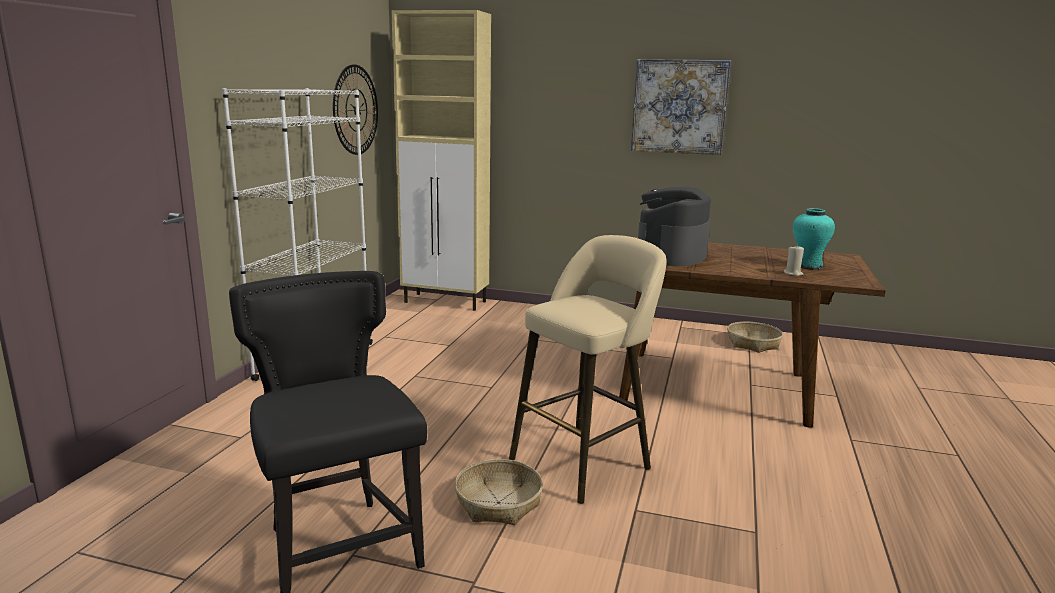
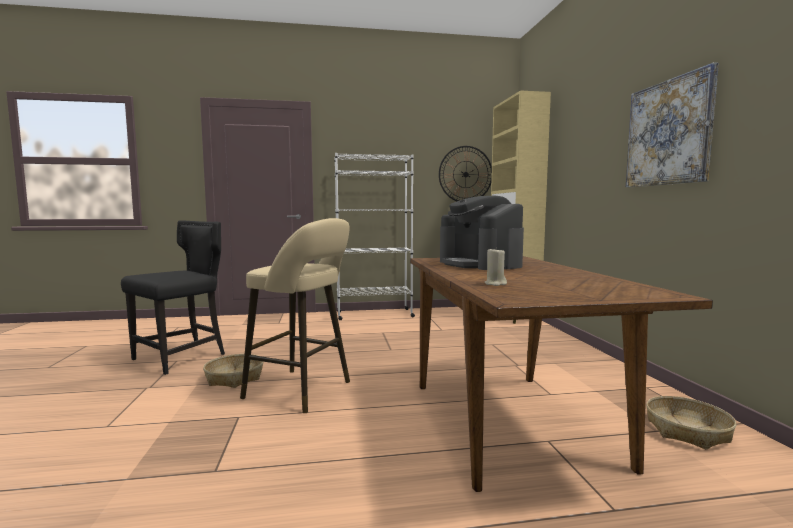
camera: 65 degrees right, 10 degrees down
(670, 255) = (480, 264): coffee machine -> coffee machine turned 120 degrees counterclockwise
(808, 266) = (552, 286): turquoise vase -> none

